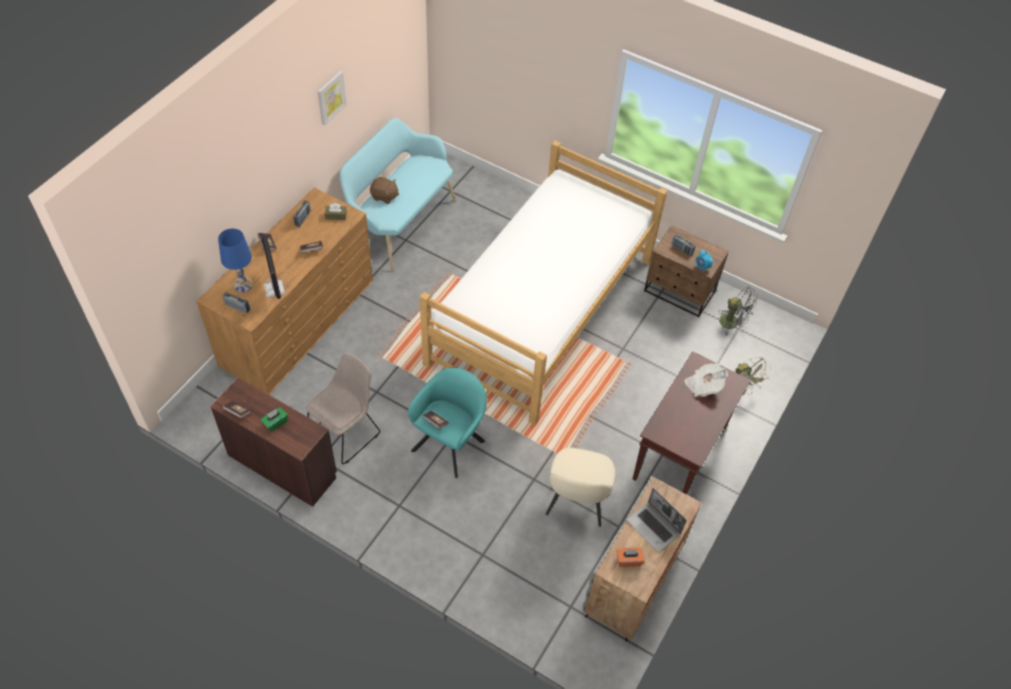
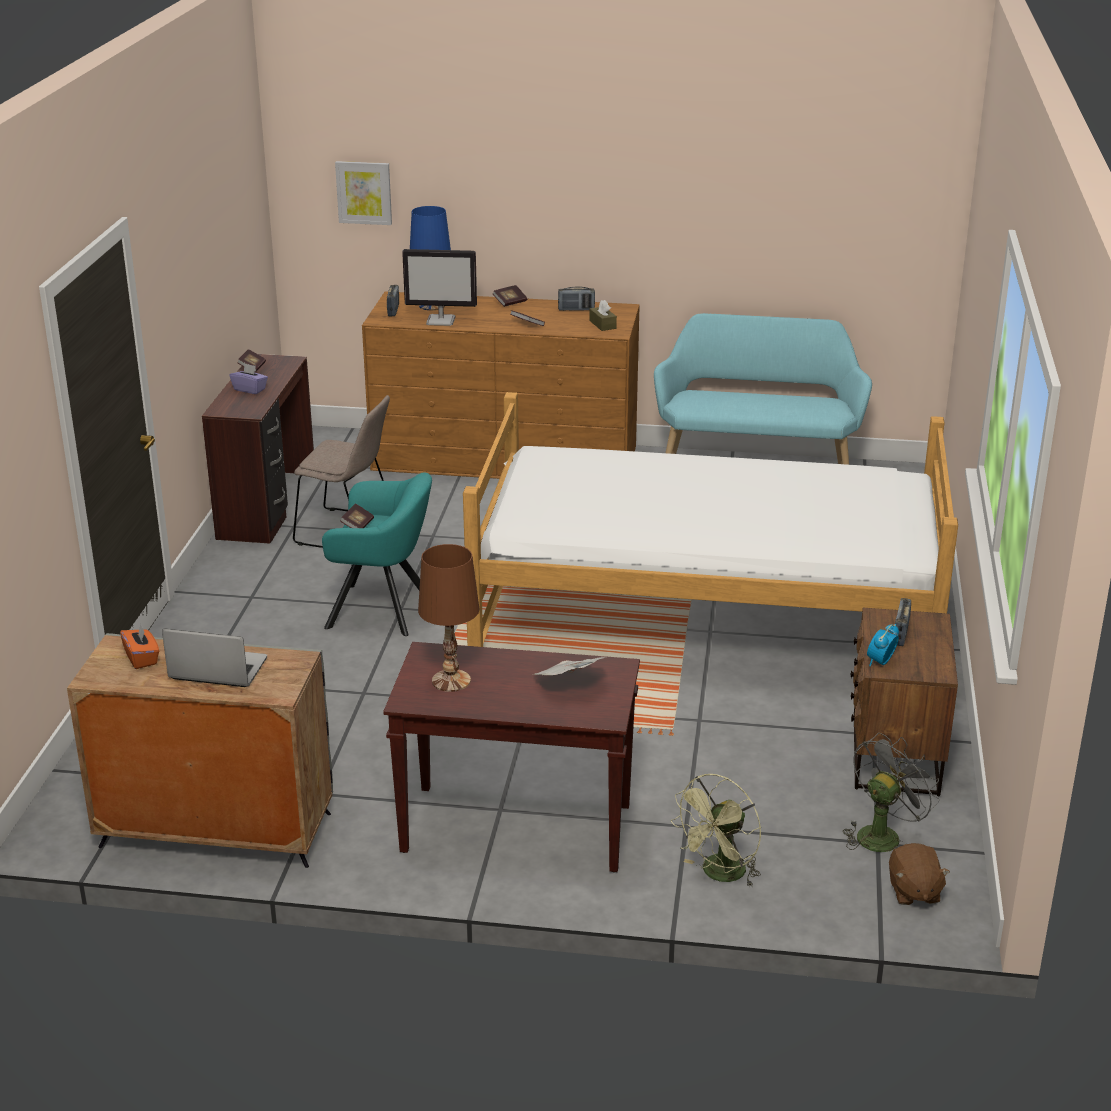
camera: 70 degrees right, 25 degrees down
(274, 288) = (441, 321): monitor -> monitor turned 45 degrees clockwise
(275, 423) = (250, 389): green tissue box -> purple tissue box
(331, 97) = (710, 183): picture -> picture (364, 192)
(384, 196) = (727, 395): brown plush toy -> brown plush toy (913, 891)
(576, 502) = (342, 741): beige chair -> none
(654, 527) = (216, 670): laptop -> laptop turned 75 degrees clockwise
(684, 431) = (450, 681): none -> brown table lamp
(732, 323) = (882, 834): grey fan -> grey fan turned 150 degrees counterclockwise

